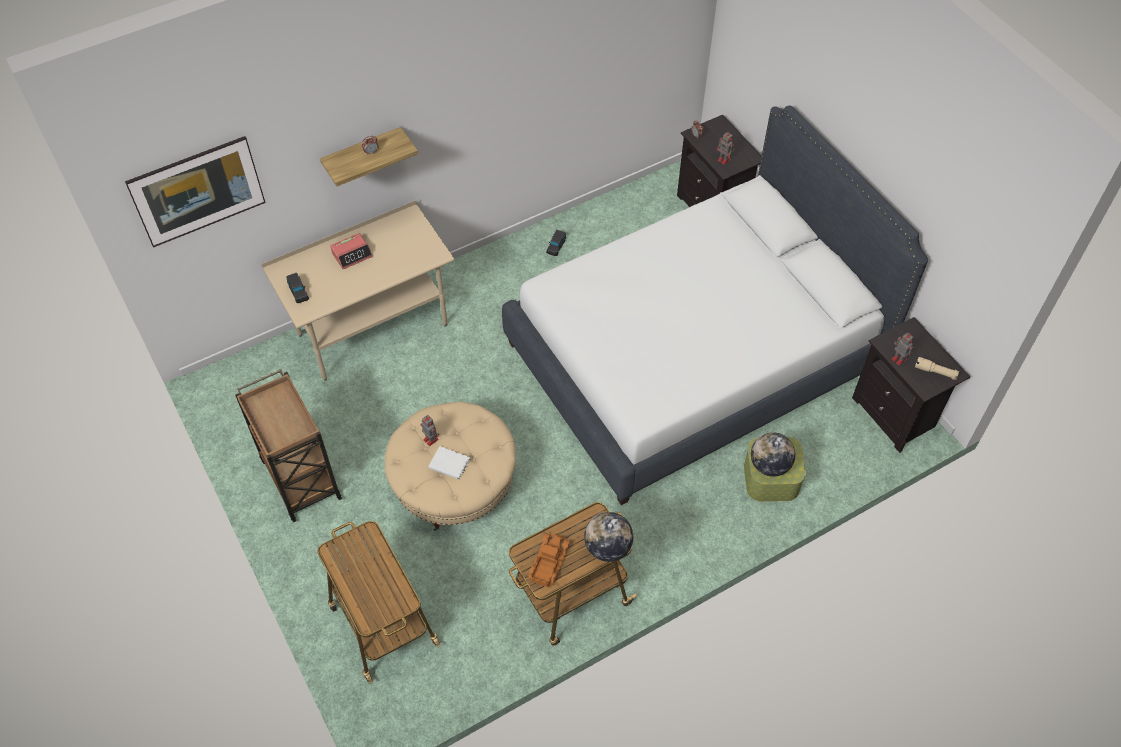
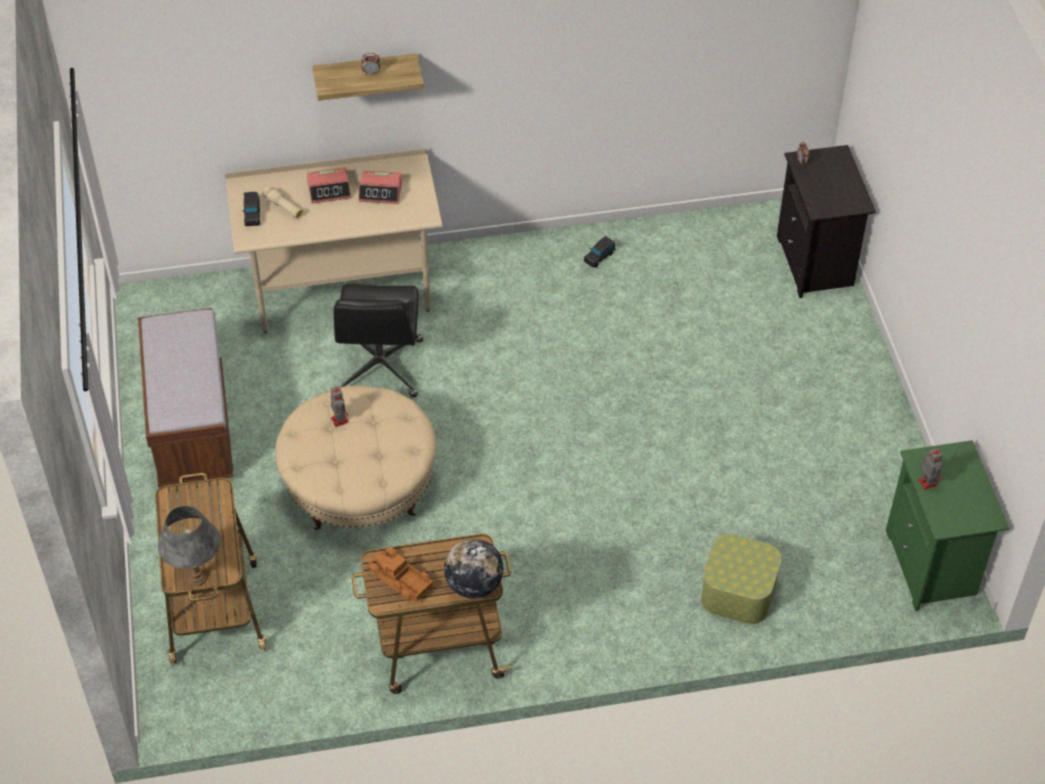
camera: 20 degrees right, 5 degrees down
(203, 207) = (166, 86): picture -> none
(300, 477) = (192, 428): brown cart -> brown bench
(384, 614) = (197, 577): none -> grey table lamp
(394, 245) = (380, 192): none -> alarm clock
(429, 382) = (381, 368): none -> black office chair
(448, 463) = (348, 450): white book -> none
(548, 562) = (400, 580): toy truck -> toy truck turned 90 degrees counterclockwise
(694, 356) = (709, 427): white bed -> none
(724, 160) = (823, 198): toy robot -> none
(769, 465) = (731, 569): globe -> none
(895, 414) = (932, 566): black nightstand -> green nightstand
(935, 372) = (966, 510): beige flashlight -> beige flashlight (283, 207)

